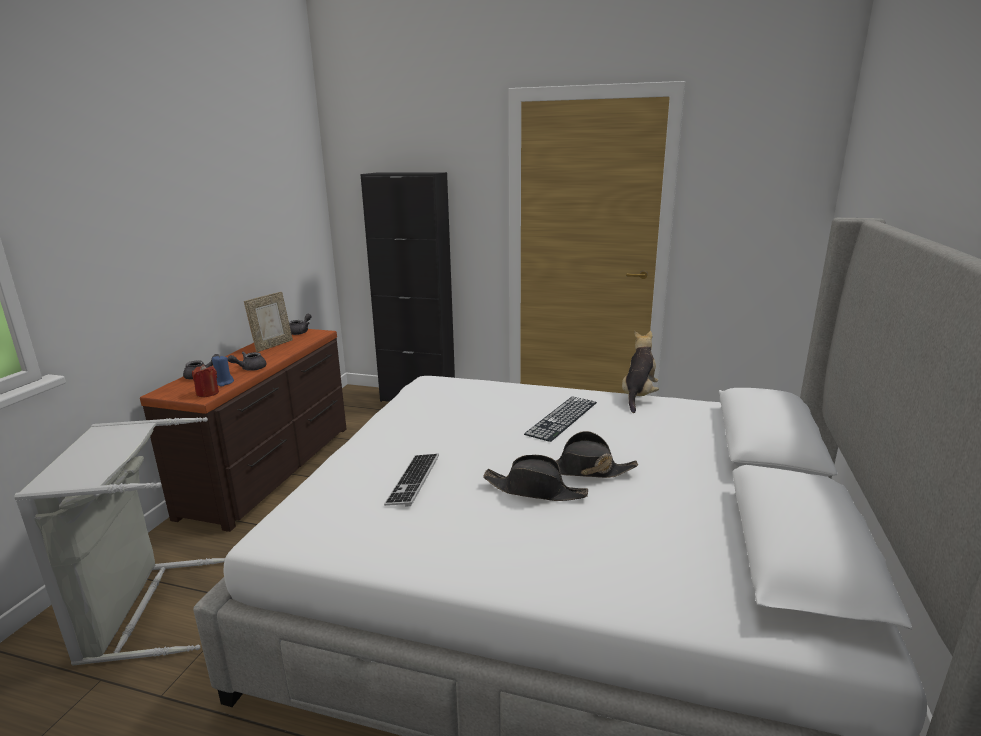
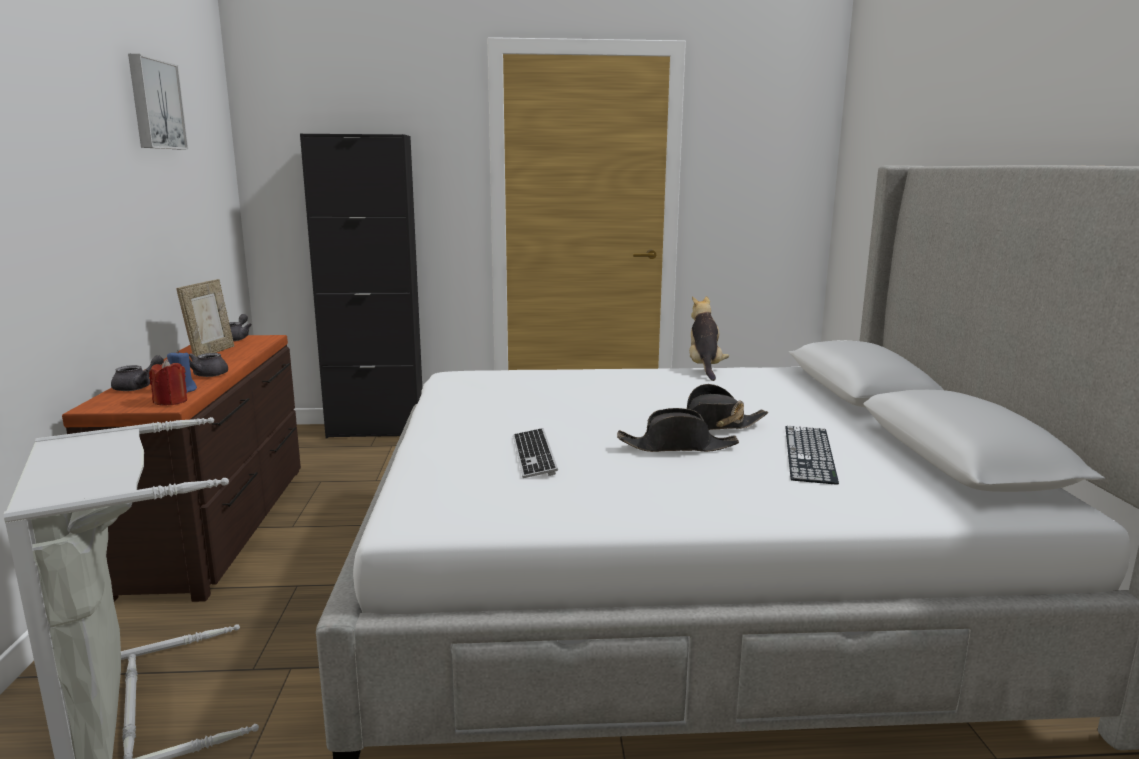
camera: 20 degrees left, 5 degrees down
(240, 164) = (154, 104): none -> picture
(562, 418) = (645, 390): keyboard -> keyboard (809, 453)

